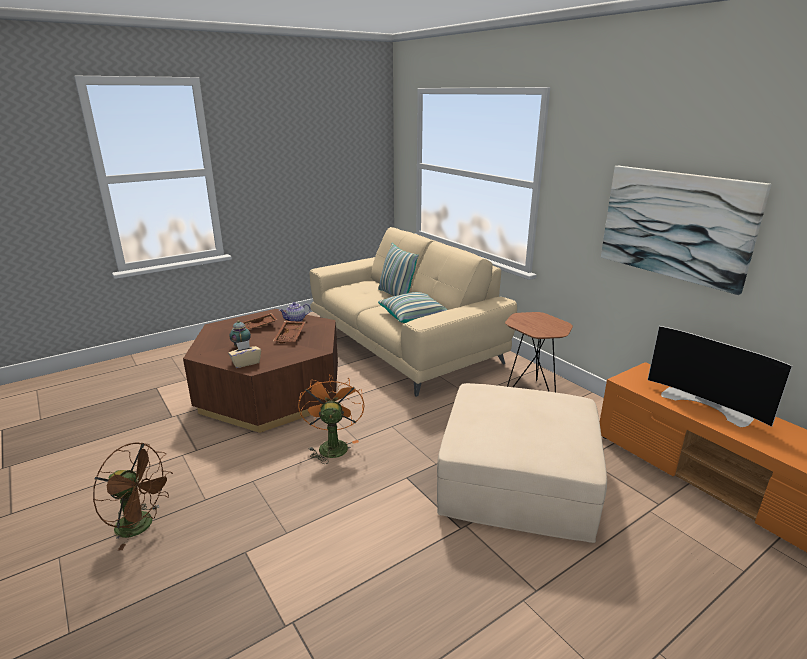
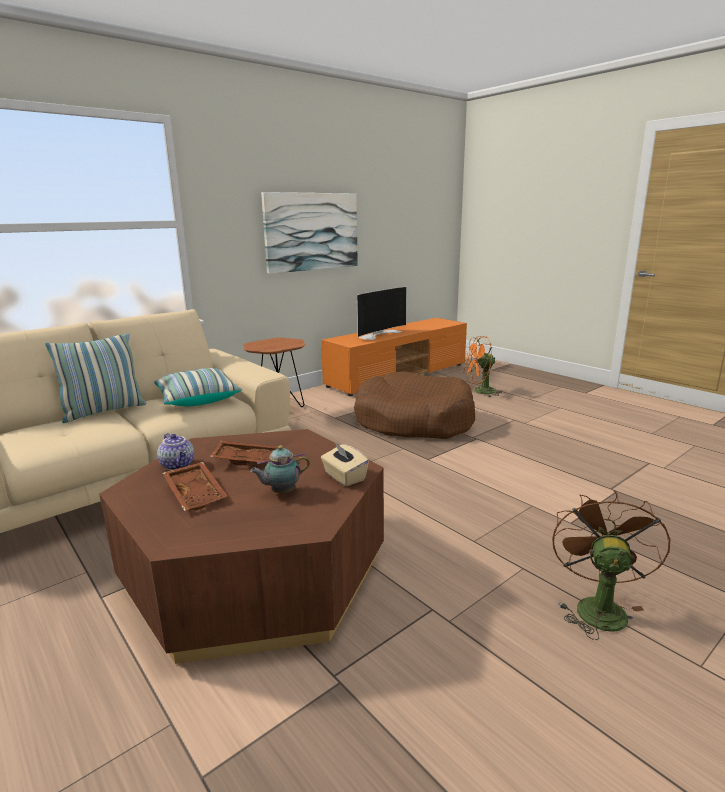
camera: 95 degrees left, 5 degrees down
(332, 445) = (389, 500): orange fan -> orange fan (480, 392)
(518, 480) = (413, 421): beige ottoman -> brown dog bed

